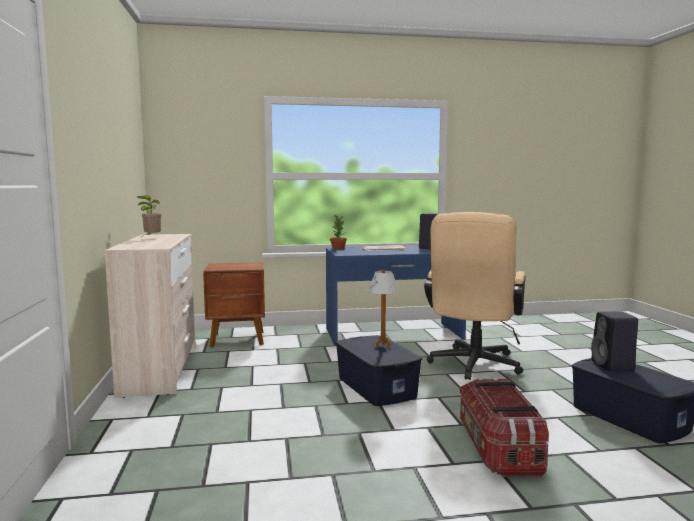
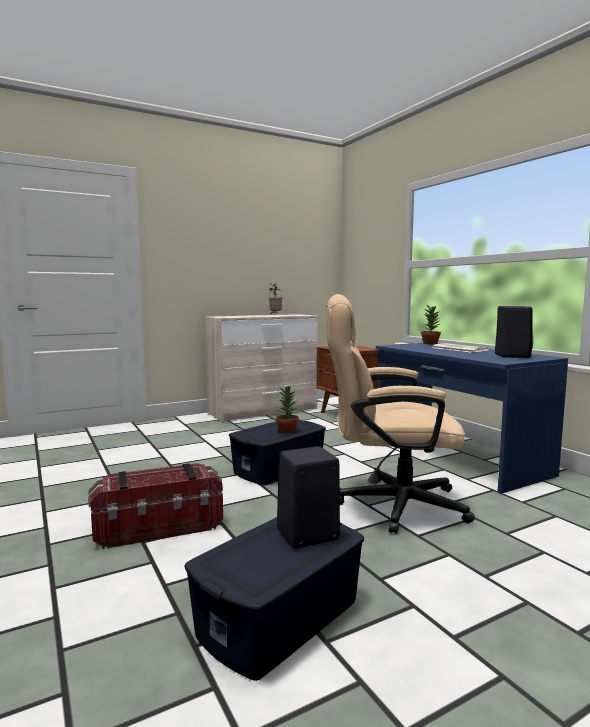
camera: 70 degrees right, 0 degrees up
(383, 346) = (286, 431): table lamp -> potted plant

